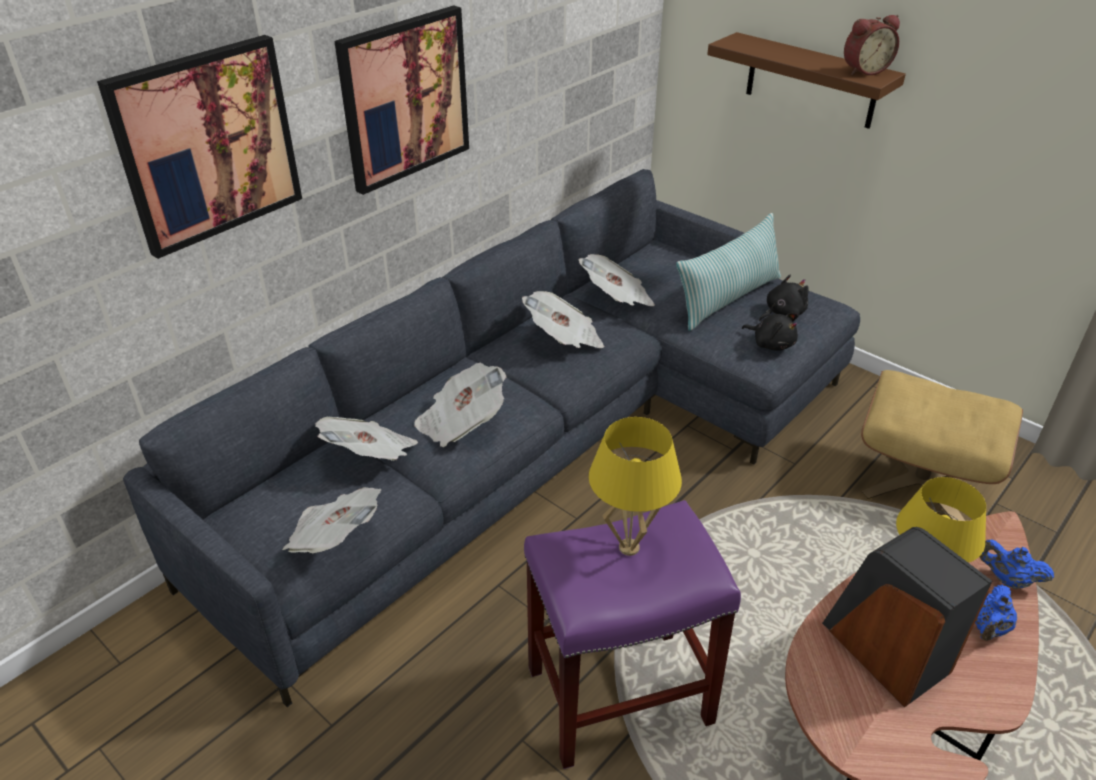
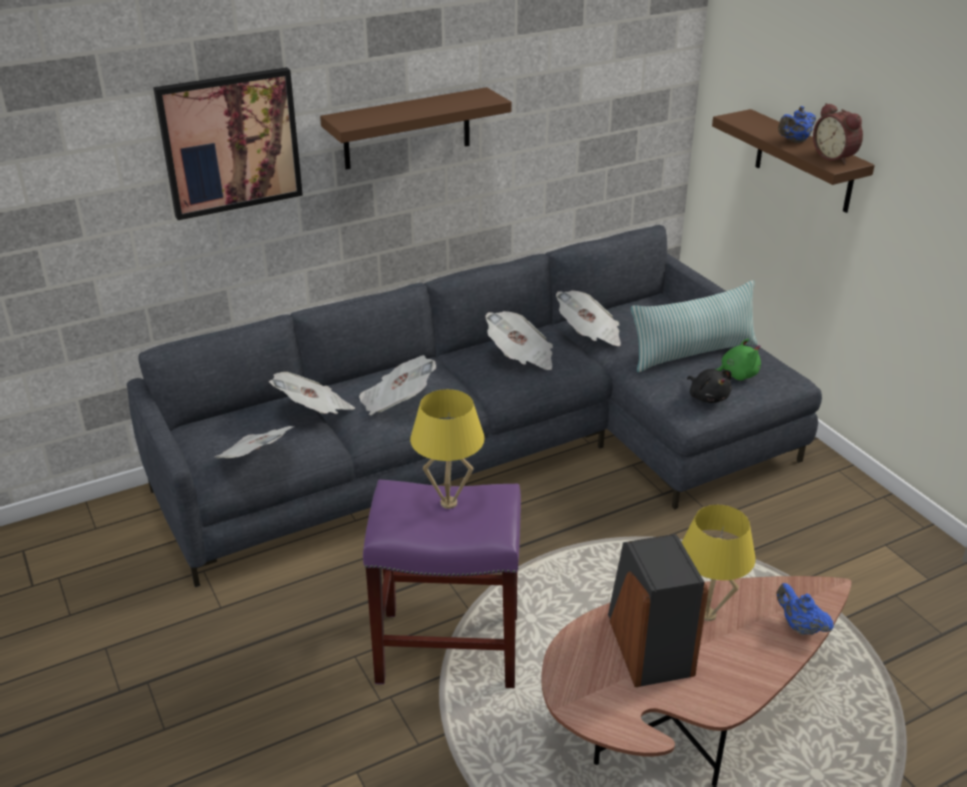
camera: 20 degrees right, 5 degrees down
(404, 98) = (407, 129): picture -> brown shelf
(782, 313) = (736, 374): black plush toy -> green plush toy
(864, 70) = (835, 157): alarm clock -> alarm clock turned 60 degrees clockwise
(920, 481) = (830, 559): beige ottoman -> none
(988, 628) = (753, 655): blue teapot -> blue teapot (794, 141)

